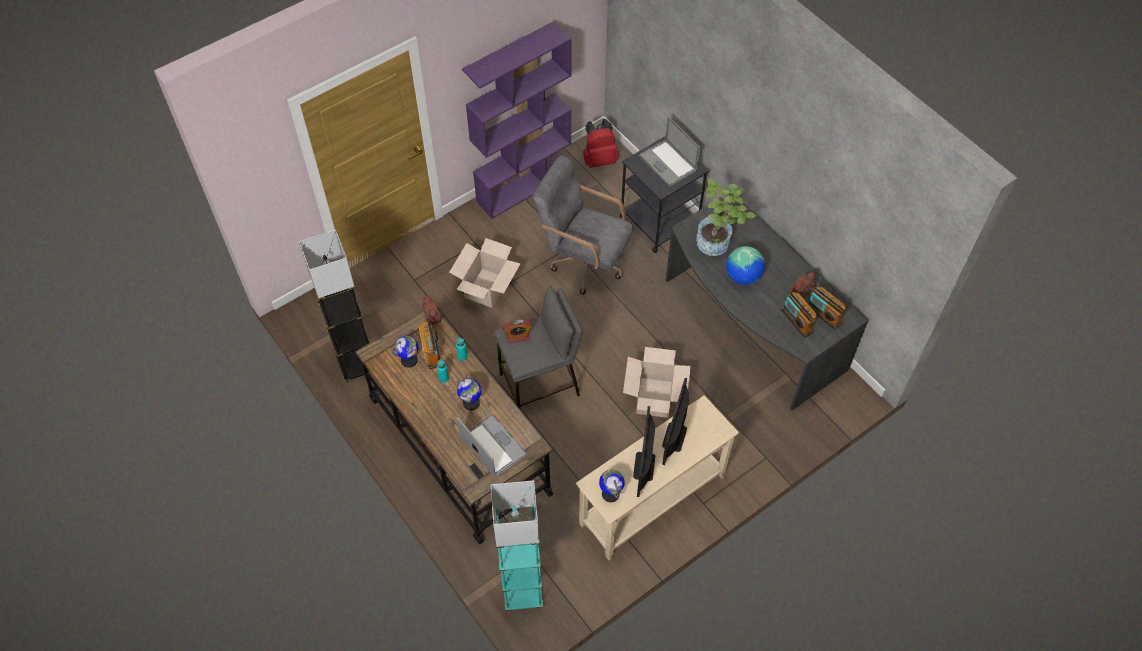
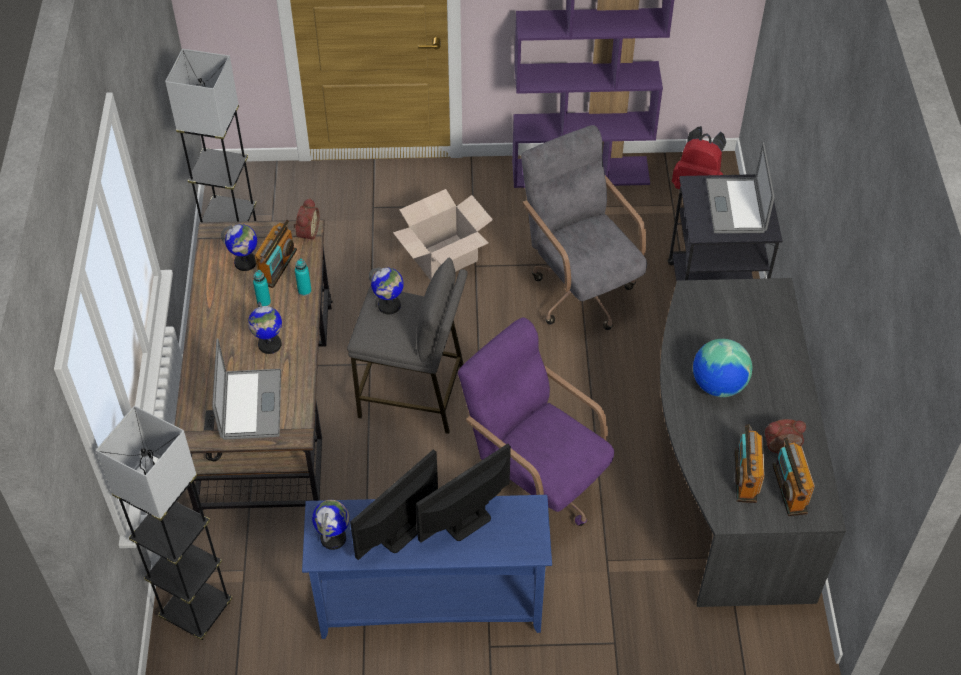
camera: 35 degrees right, 5 degrees down
(518, 336) = (389, 306): alarm clock -> globe
(523, 592) = (197, 611): turquoise floor lamp -> grey floor lamp
(652, 501) = (429, 604): beige console table -> blue console table
(653, 397) = (534, 487): cardboard box -> purple office chair
(718, 243) = (720, 329): potted plant -> none

